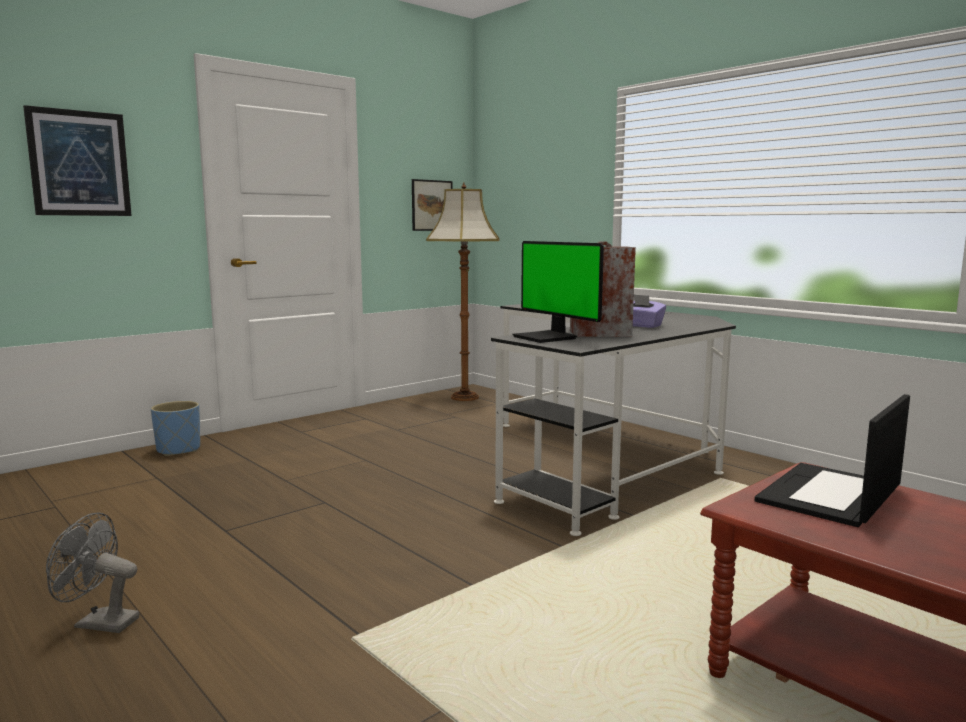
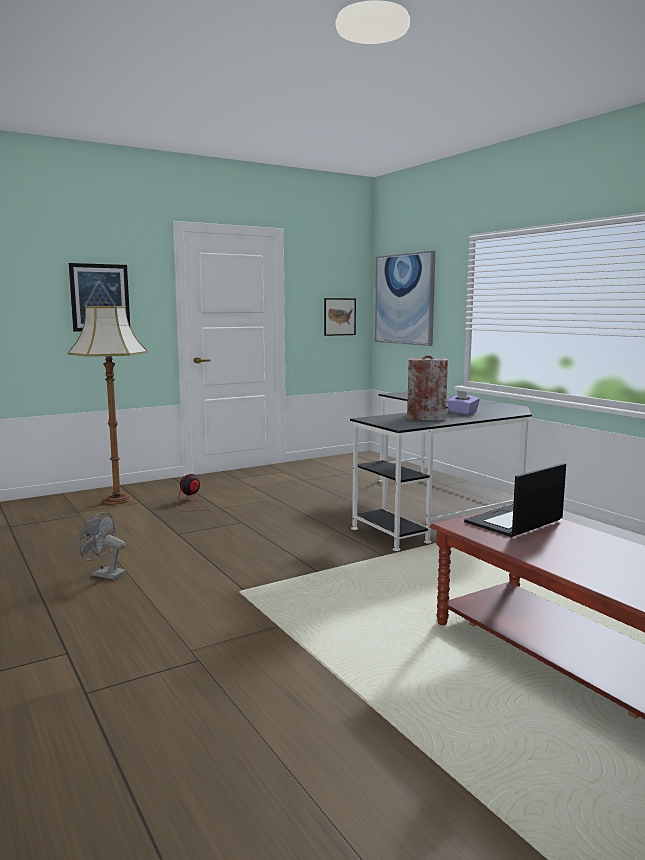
camera: 10 degrees right, 0 degrees up
(179, 450) = (155, 486): blue planter -> none
(236, 474) = (190, 502): none -> fan
(464, 397) = (359, 459): floor lamp -> floor lamp (117, 500)
(520, 181) = (404, 299): none -> picture
(547, 337) = (387, 419): monitor -> none

